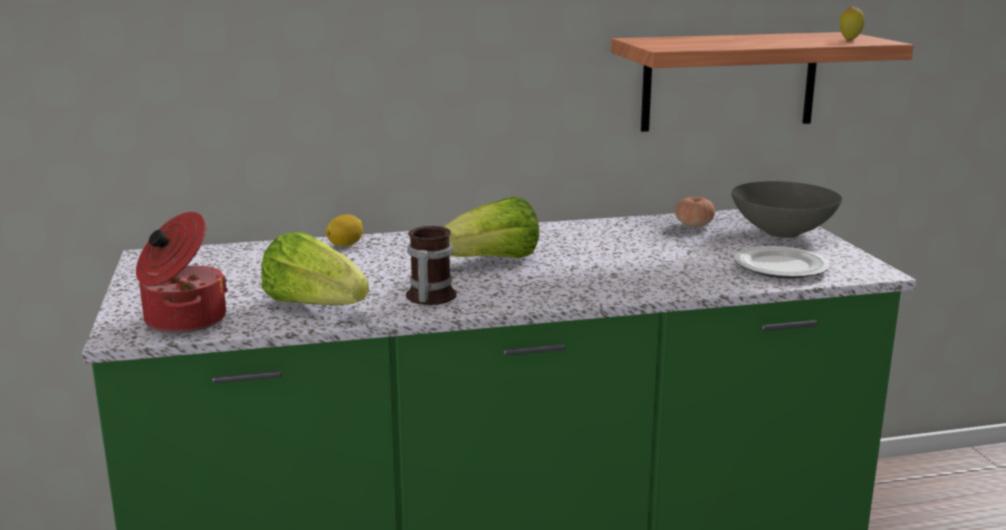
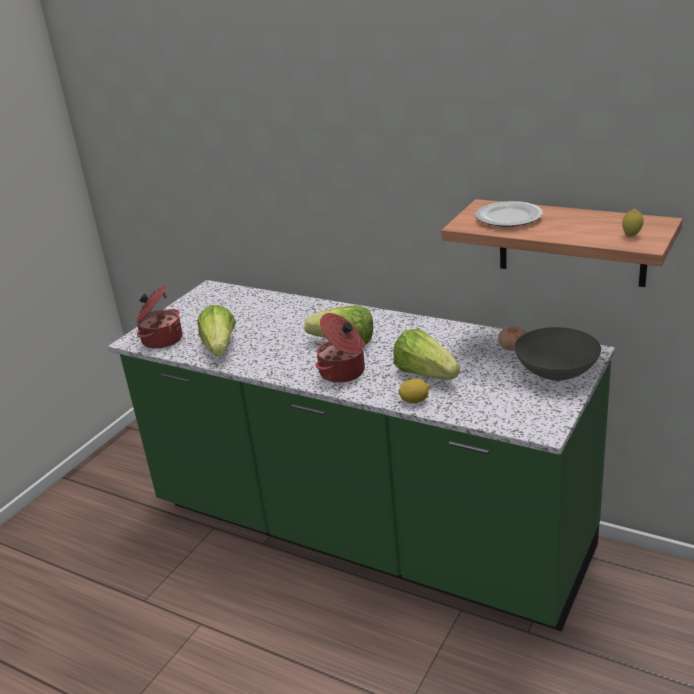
camera: 45 degrees right, 10 degrees up
(345, 245) = (297, 306): lemon -> lemon (415, 400)
(427, 297) = (271, 360): mug -> none
(555, 284) = (343, 372): none -> cooking pot
(656, 263) = (425, 374): none -> lettuce
(780, 267) = (491, 404): plate -> plate (509, 218)

